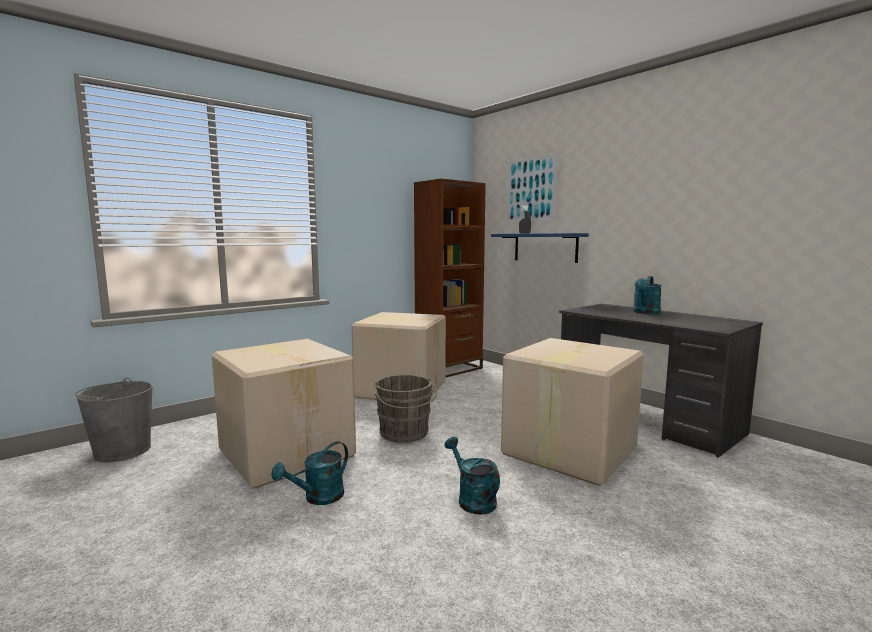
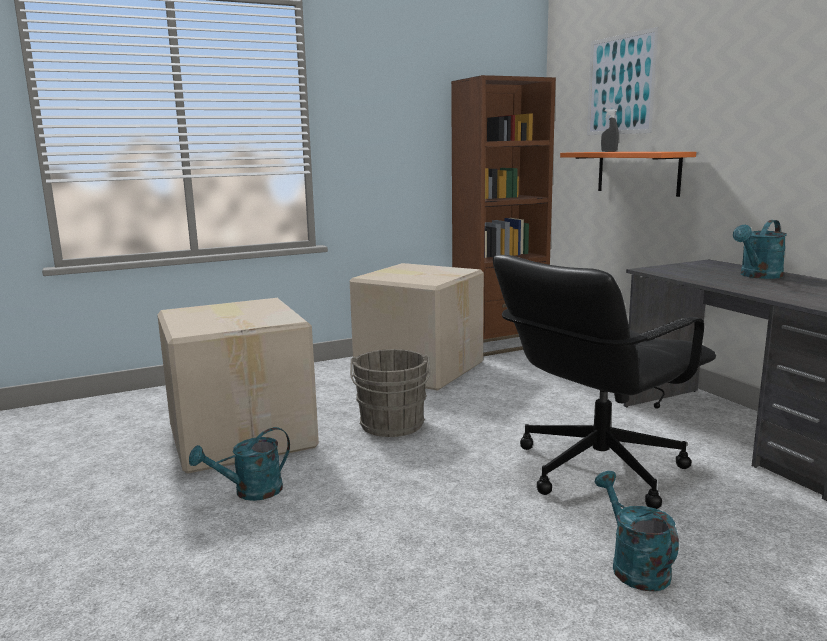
camera: 15 degrees right, 5 degrees up
(122, 451) = (74, 418): grey bucket -> none
(472, 499) = (430, 515): turquoise watering can -> turquoise watering can (633, 566)
(545, 247) = (637, 172): blue shelf -> orange shelf
(567, 451) = (596, 468): cardboard box -> black office chair

